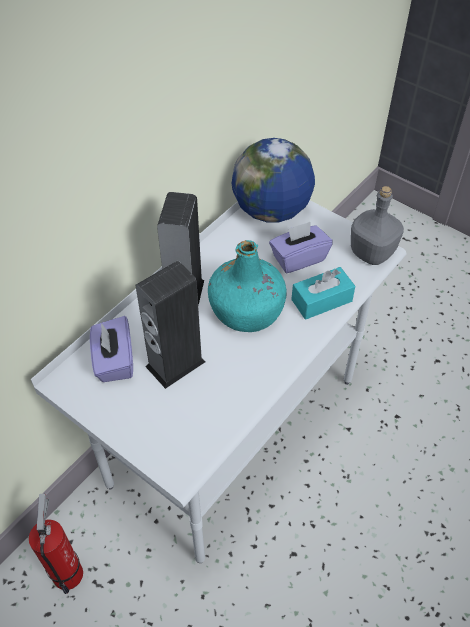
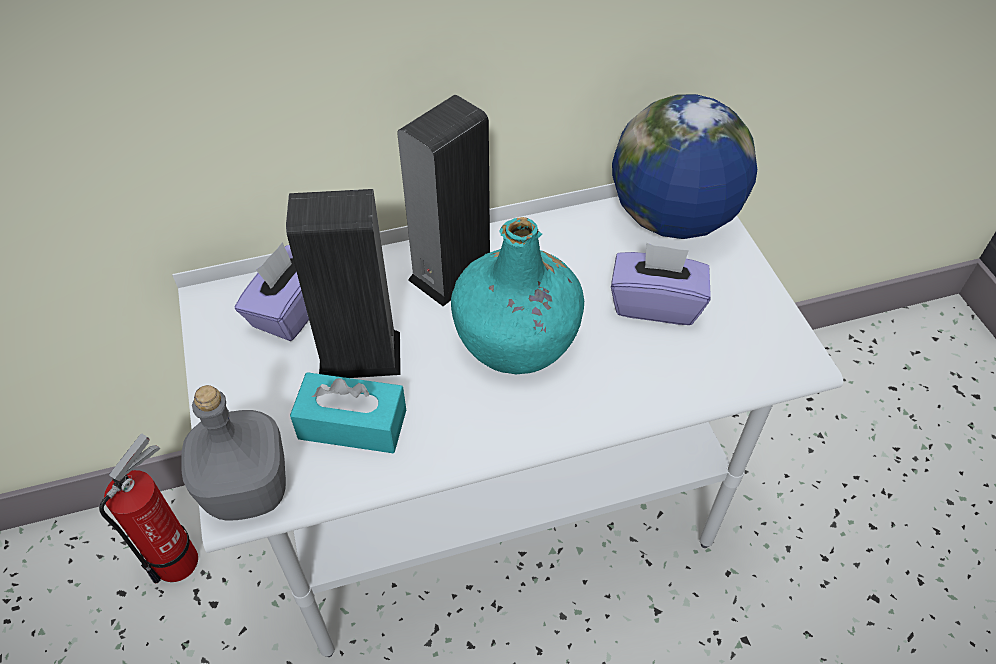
camera: 35 degrees right, 0 degrees up
(321, 300) = (638, 381): turquoise tissue box -> turquoise tissue box (352, 424)
(372, 253) = (780, 355): grey bottle -> grey bottle (249, 492)

